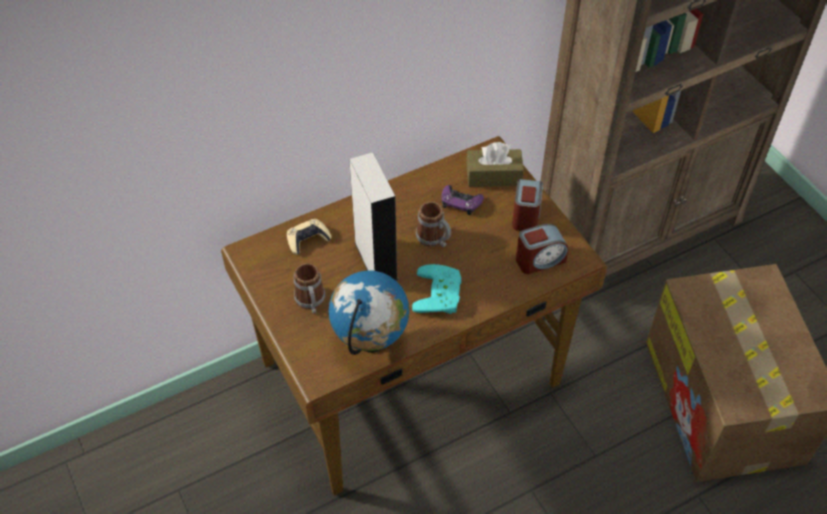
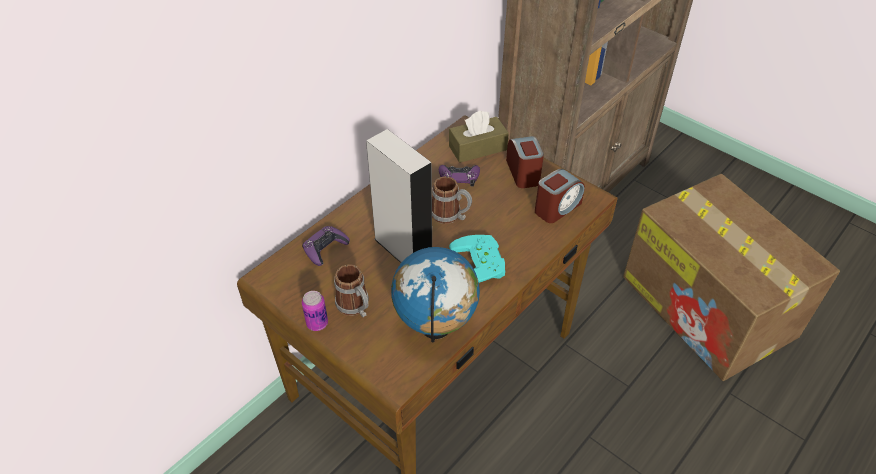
camera: 20 degrees left, 5 degrees down
(273, 307) = (317, 323): none -> can
(307, 239) = (325, 248): beige game controller -> purple game controller

